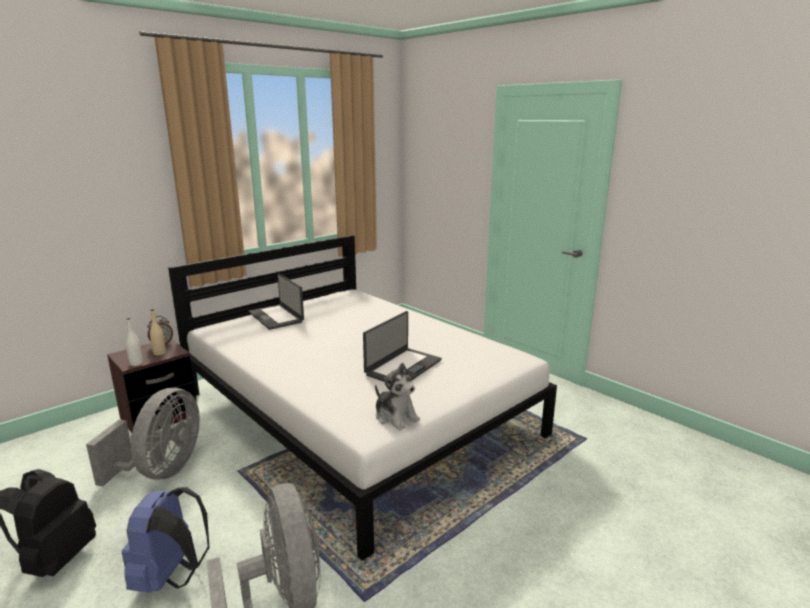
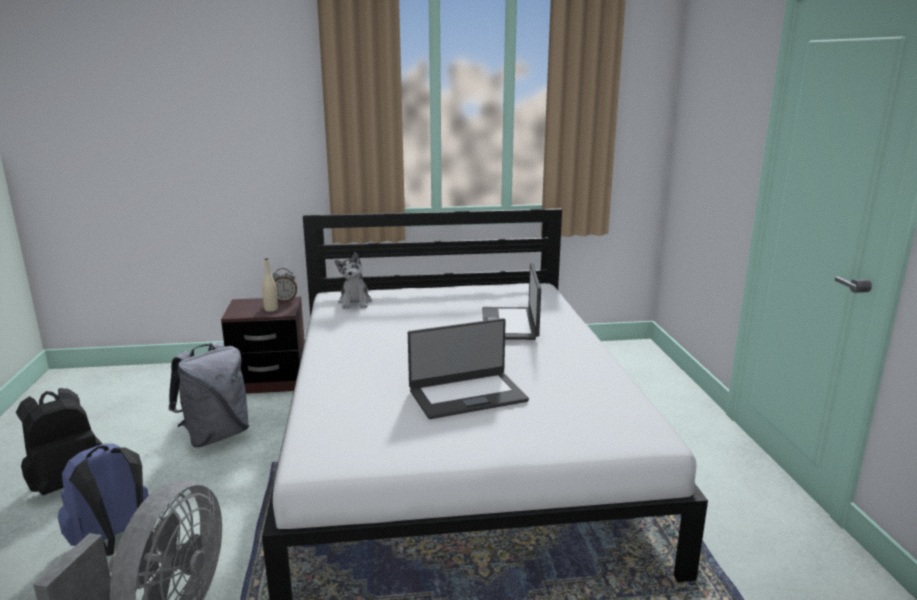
camera: 35 degrees right, 0 degrees up
(136, 363) = (240, 314): white bottle -> none
(161, 471) = (216, 435): grey fan -> grey backpack
(276, 317) = (414, 297): laptop -> laptop (510, 324)
(395, 417) = (371, 453): plush toy -> plush toy (355, 302)

